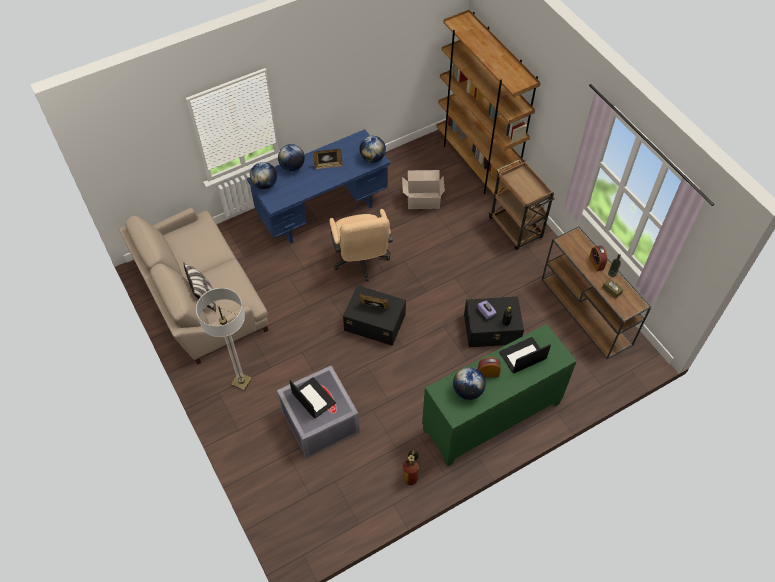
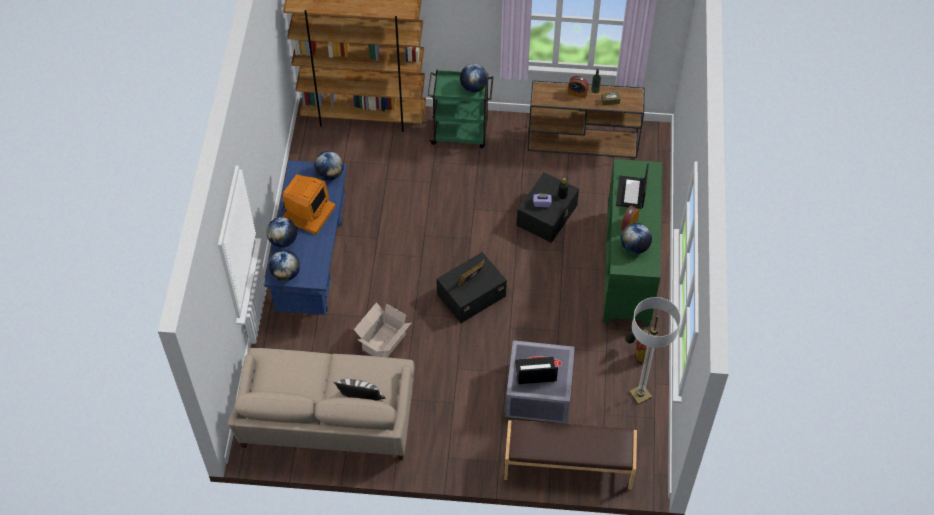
camera: 55 degrees left, 0 degrees up
(241, 382) = (451, 433): floor lamp -> floor lamp (640, 394)
(267, 483) = (568, 466): none -> brown bench
(328, 165) = (308, 212): picture frame -> monitor
(361, 262) = (397, 267): beige office chair -> none
(422, 200) = (368, 181): cardboard box -> cardboard box (383, 343)
(516, 229) = (461, 133): brown cart -> green cart
(533, 193) = (473, 87): none -> globe

